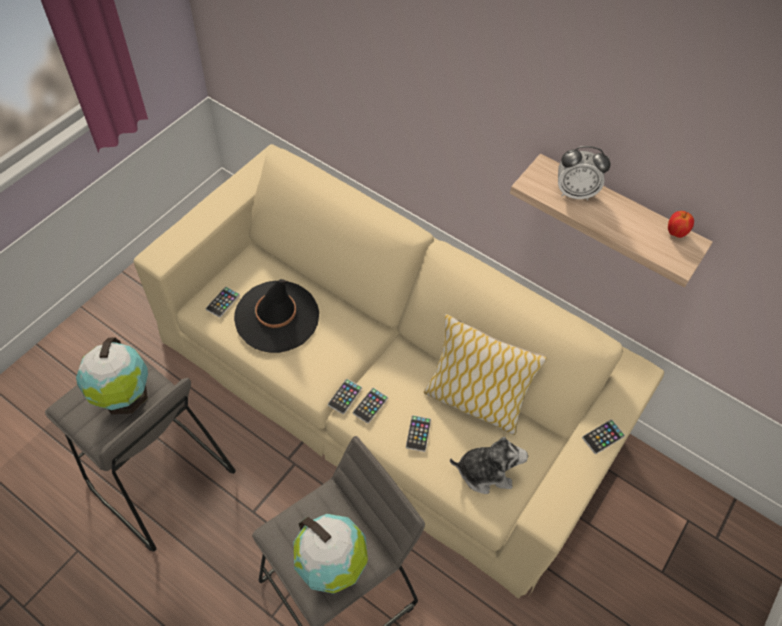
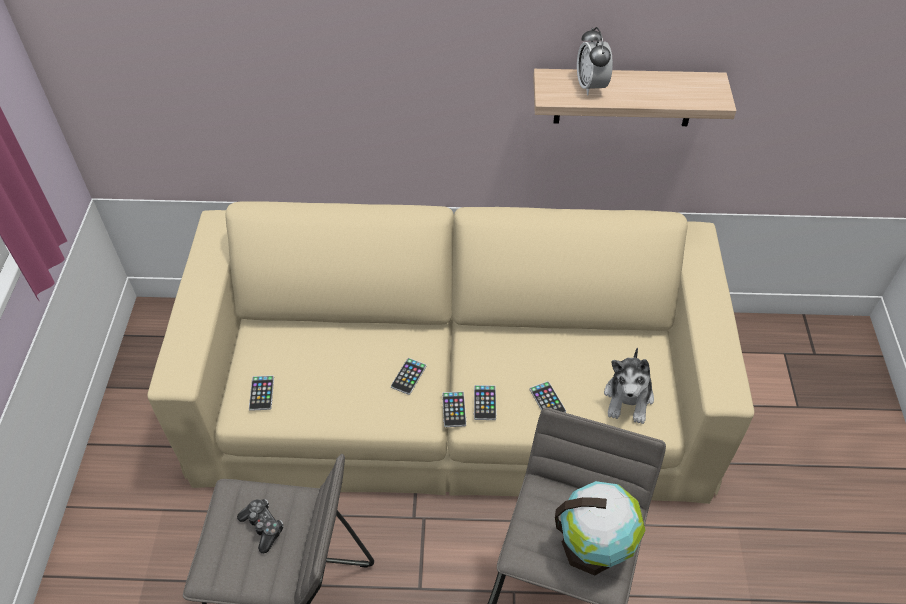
camera: 30 degrees left, 5 degrees down
(124, 397) = (263, 527): globe -> game controller
(277, 317) = (329, 375): black hat -> none
(473, 401) = (571, 344): pillow -> none
(485, 471) = (628, 398): plush toy -> plush toy turned 135 degrees clockwise
(574, 192) = (591, 86): alarm clock -> alarm clock turned 105 degrees clockwise
(603, 437) = (713, 301): phone -> phone (408, 376)
(675, 233) = (694, 79): apple -> none

